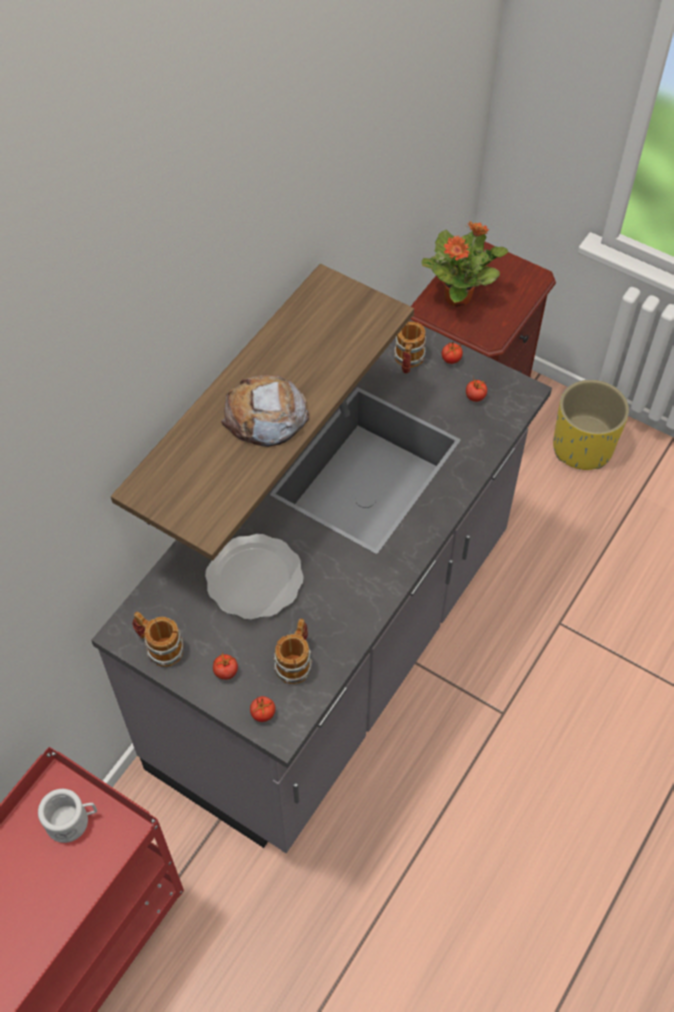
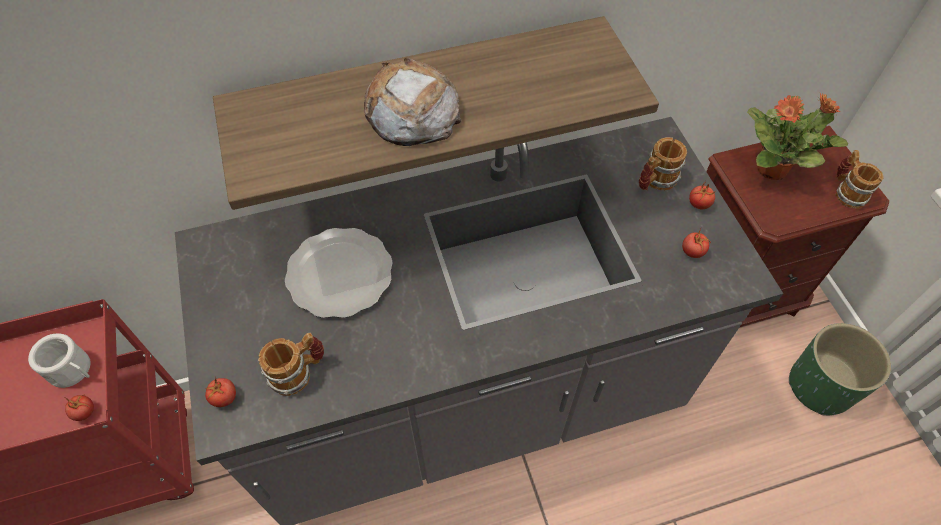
camera: 40 degrees right, 0 degrees up
(159, 646) = (212, 275): mug -> mug (846, 191)
(226, 672) = (236, 336): tomato -> tomato (85, 412)
(583, 447) = (820, 386): yellow planter -> green planter

